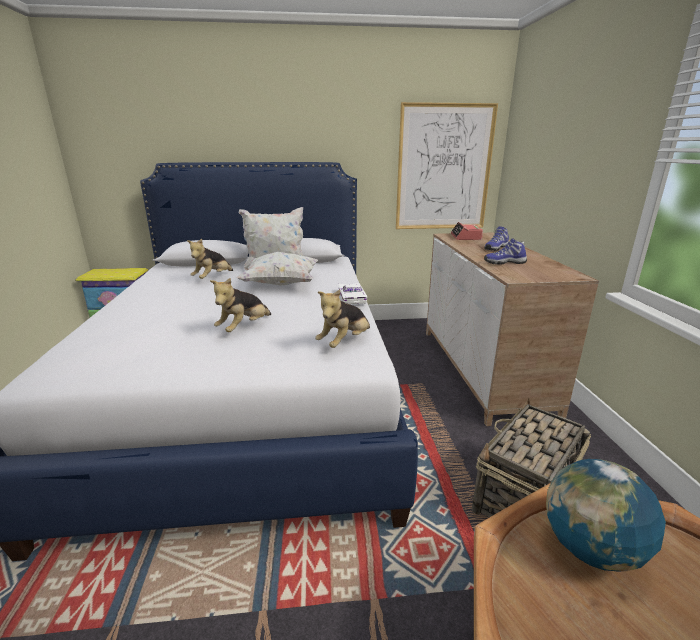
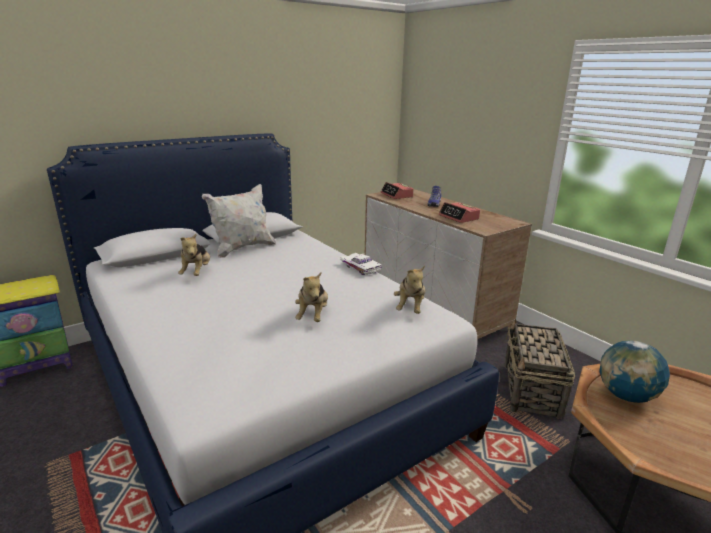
camera: 30 degrees left, 0 degrees up
(280, 284) = (278, 267): white pillow -> none
(443, 168) = (357, 132): picture -> none
(504, 262) = (459, 217): shoe -> alarm clock

